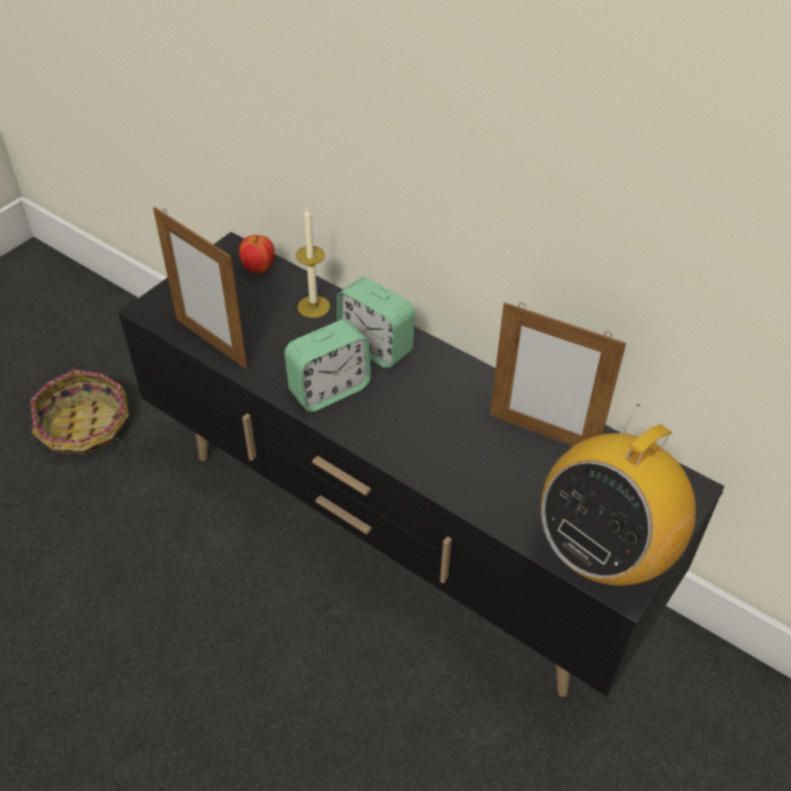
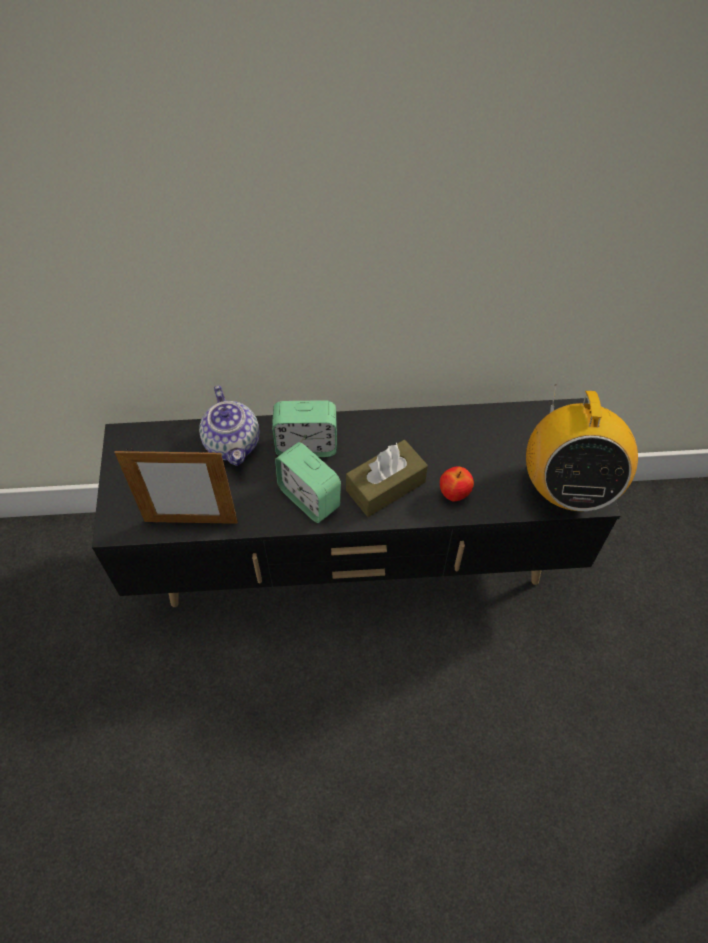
camera: 40 degrees left, 10 degrees up
(85, 428) = (58, 649): basket -> none
(258, 269) = (161, 441): apple -> apple (454, 494)
(313, 307) = (233, 444): candle -> teapot
(329, 390) = (309, 498): alarm clock -> alarm clock turned 120 degrees clockwise
(410, 426) = (385, 486): none -> brown tissue box
(542, 434) = (465, 434): picture frame -> none

